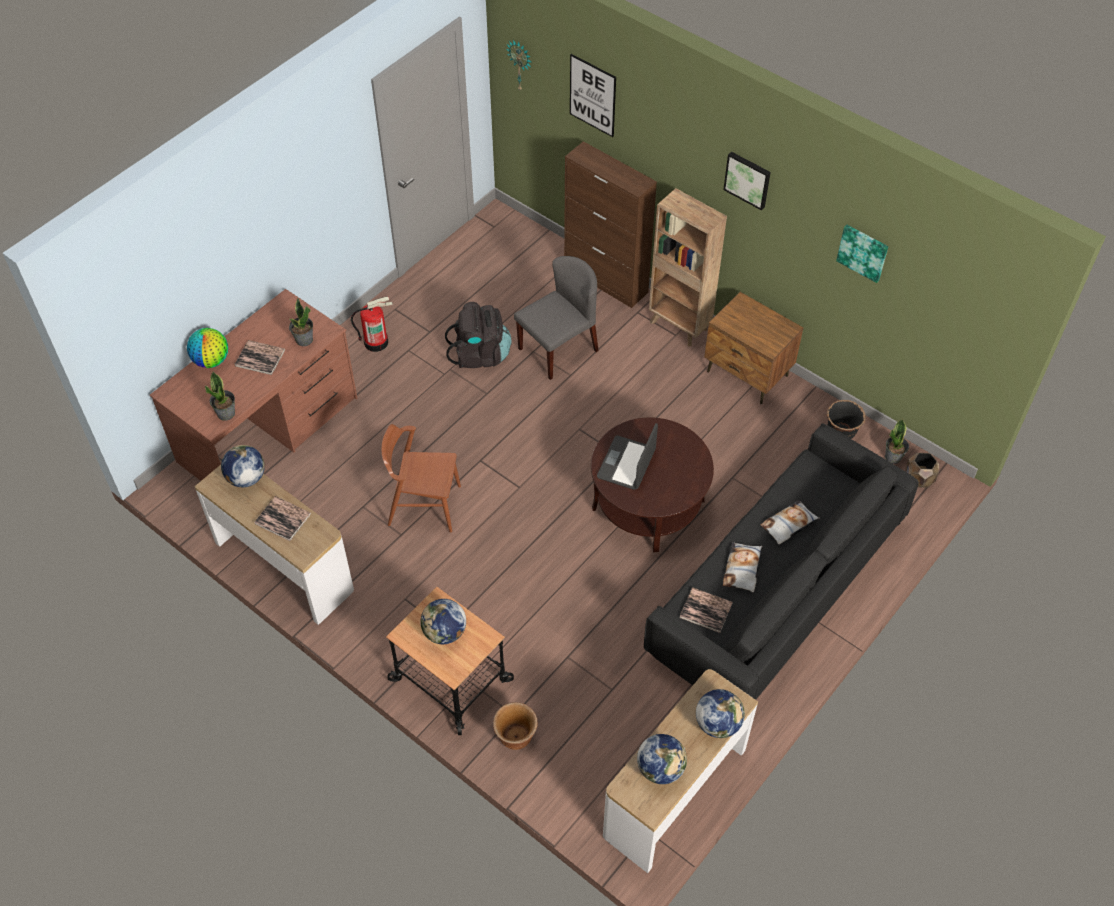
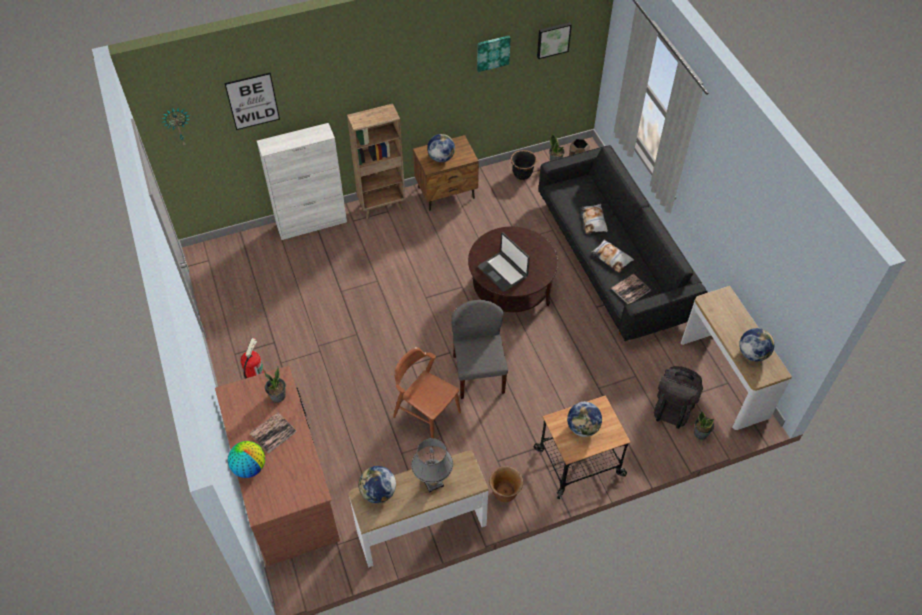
camera: 60 degrees left, 0 degrees up
(226, 413) = (312, 477): potted plant -> potted plant (700, 433)
(282, 519) = (433, 483): book -> grey table lamp
(424, 505) = (426, 414): brown chair -> brown chair turned 90 degrees clockwise
(480, 355) = (320, 322): black backpack -> black backpack (673, 407)
(516, 738) = (642, 444): brown planter -> brown planter (505, 493)
(558, 349) = (350, 276): grey chair -> grey chair (478, 373)
(606, 280) = (312, 223): brown cabinet -> white cabinet
(717, 723) = (735, 311): globe -> globe (441, 158)
(748, 179) = (398, 67): picture -> picture (553, 39)

